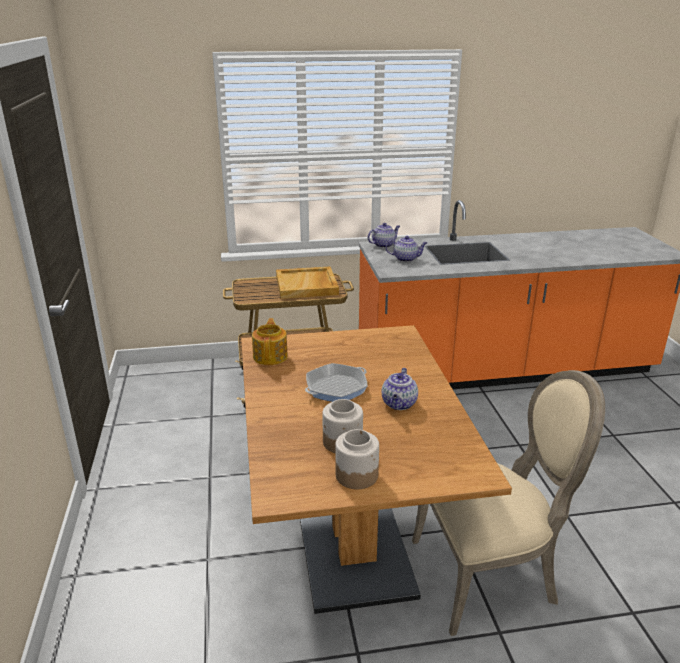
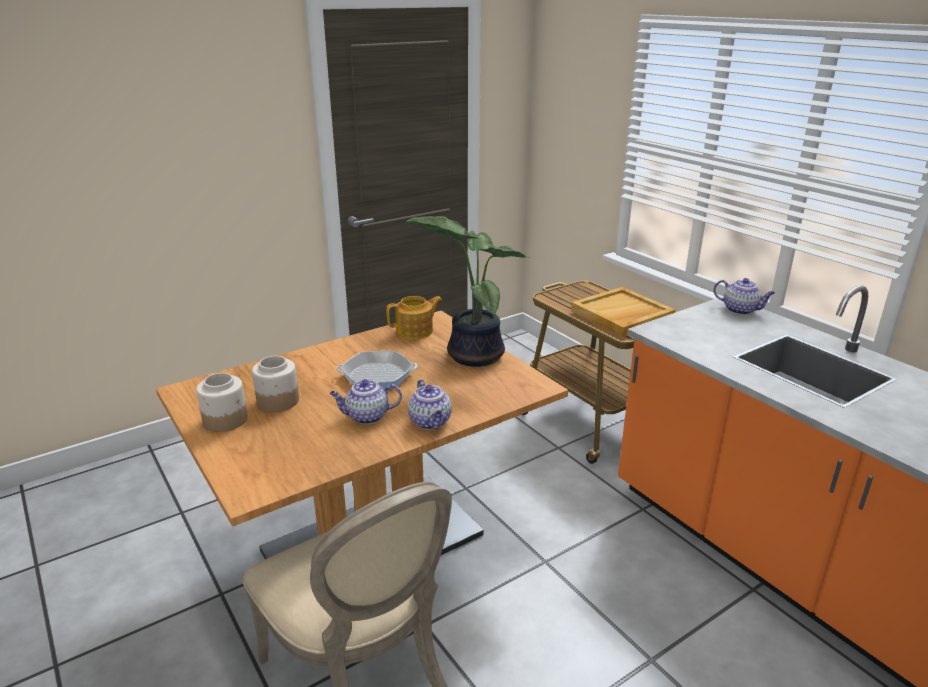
camera: 65 degrees right, 0 degrees up
(335, 343) = (472, 354): none -> potted plant
(336, 388) = (377, 376): frying pan -> frying pan turned 150 degrees clockwise
(406, 259) = (715, 332): teapot -> teapot (431, 422)

